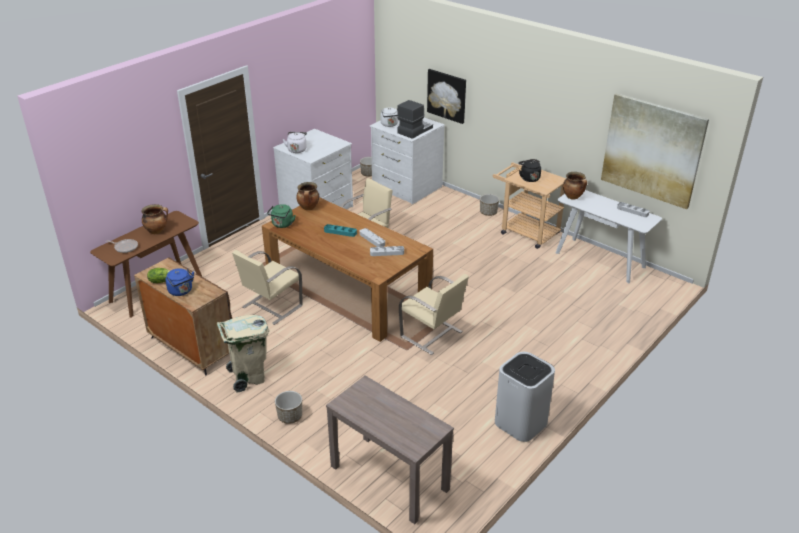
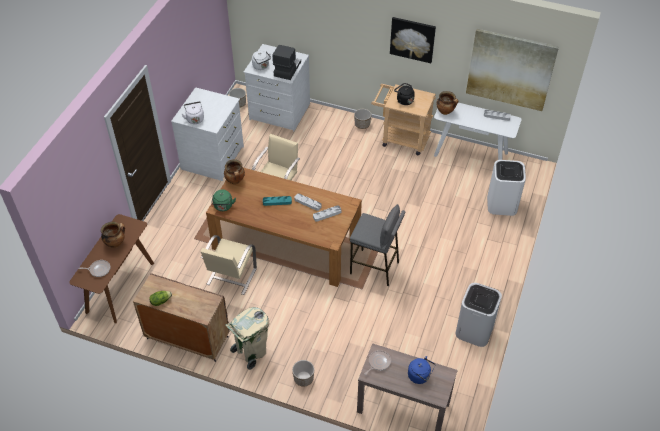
camera: 20 degrees left, 15 degrees up
(181, 291) = (185, 307): blue kettle -> blue kettle (420, 376)
(360, 395) = (378, 362): none -> frying pan
(432, 335) = (374, 268): beige chair -> grey stool
(447, 95) = (309, 31): picture -> picture (412, 39)
(616, 311) = (502, 204): none -> white trash can

